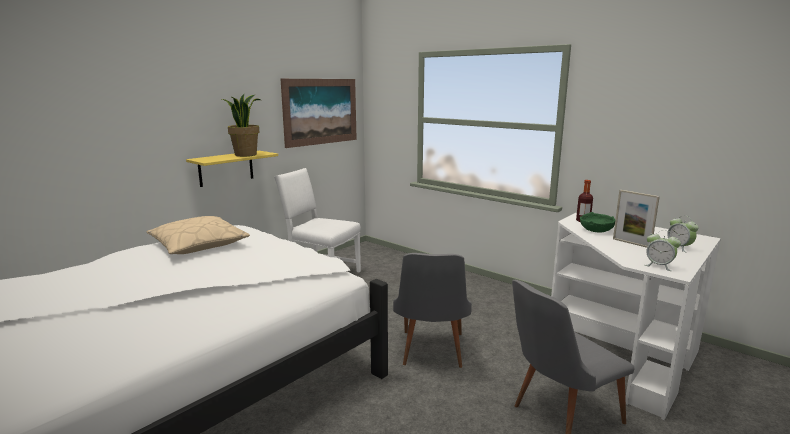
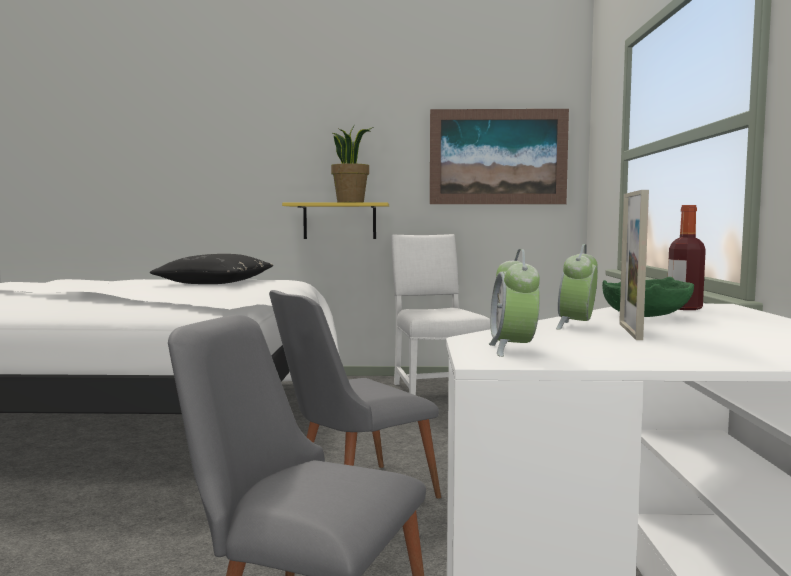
camera: 50 degrees right, 10 degrees down
(198, 245) = (215, 282): beige pillow -> black pillow
(679, 248) = (722, 352): alarm clock -> alarm clock (577, 326)

